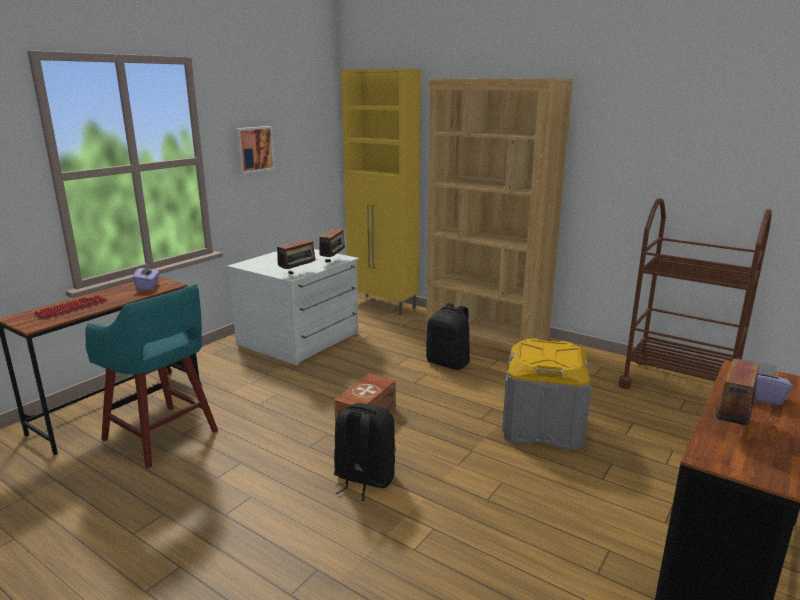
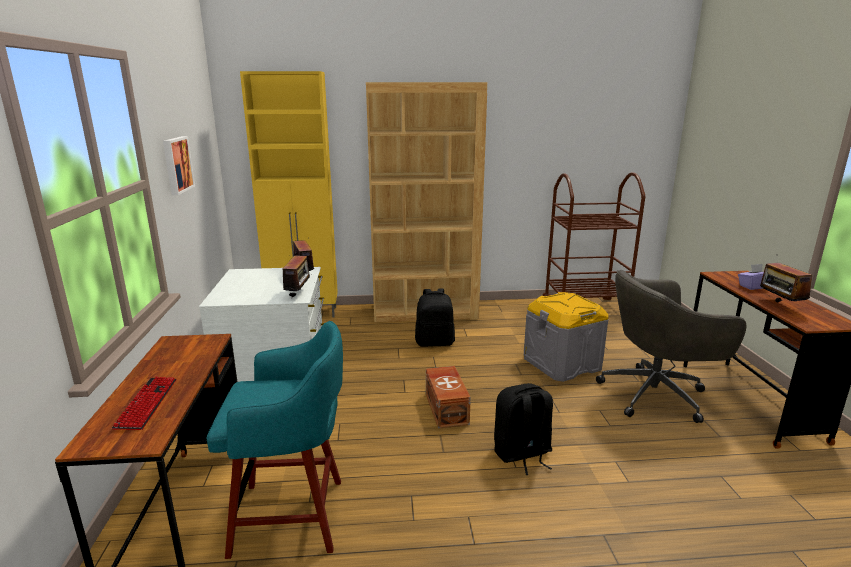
camera: 40 degrees left, 0 degrees up
(148, 287) = (188, 349): purple tissue box -> none
(597, 500) = (656, 394): none -> grey office chair

